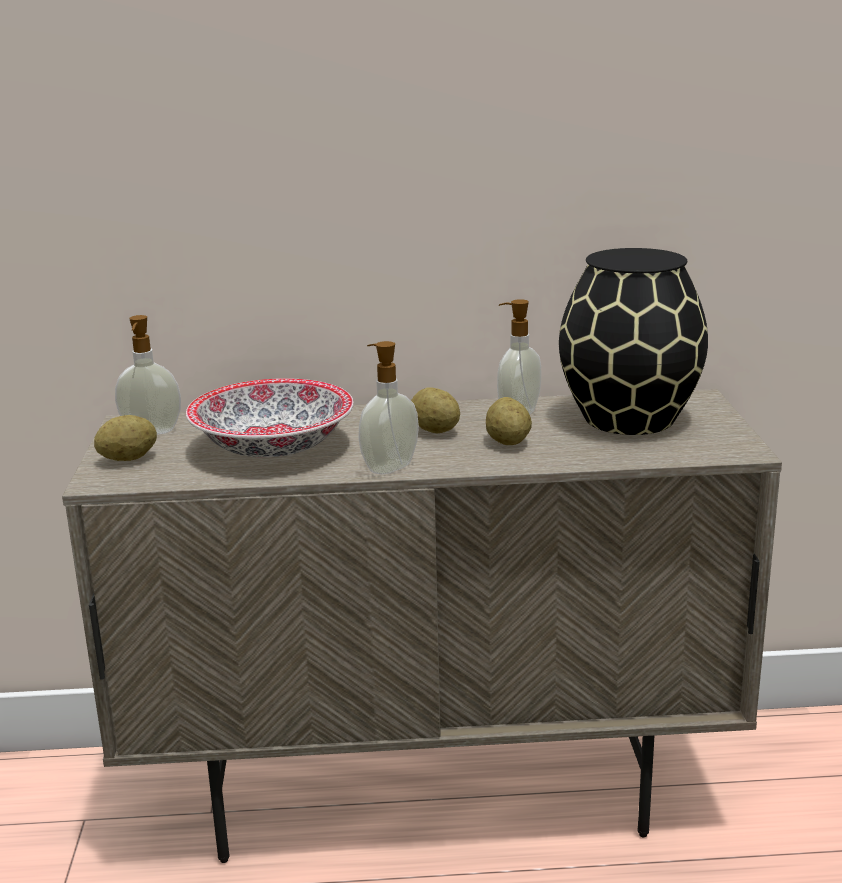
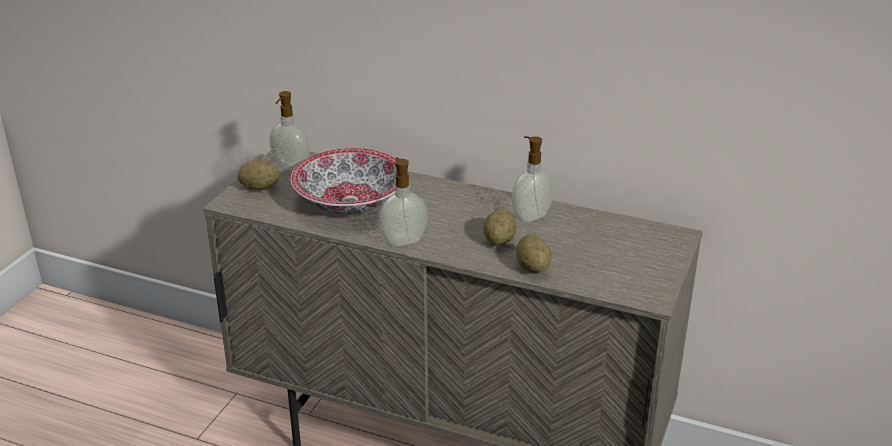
camera: 25 degrees right, 10 degrees up
(435, 430) = (462, 216): potato -> potato (532, 267)
(631, 419) = (605, 243): black vase -> none

